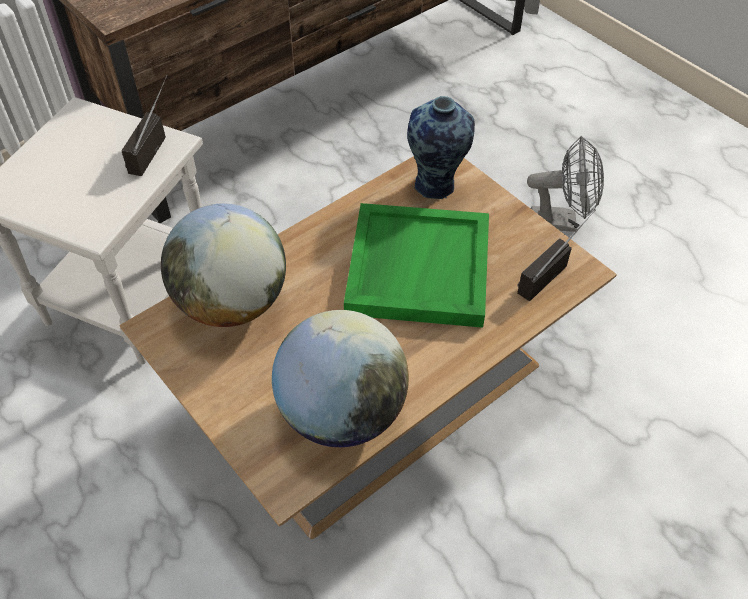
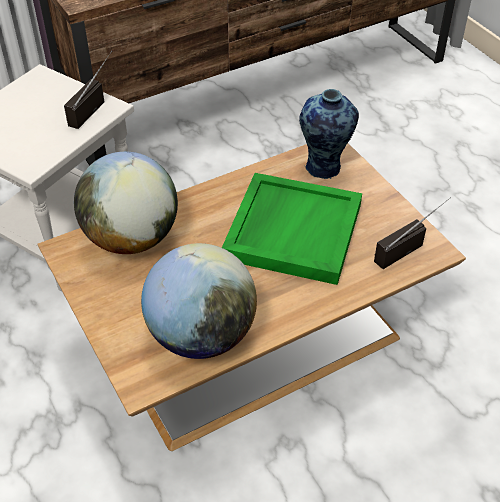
camera: 10 degrees right, 5 degrees down
(561, 221) = (445, 222): grey fan -> none

